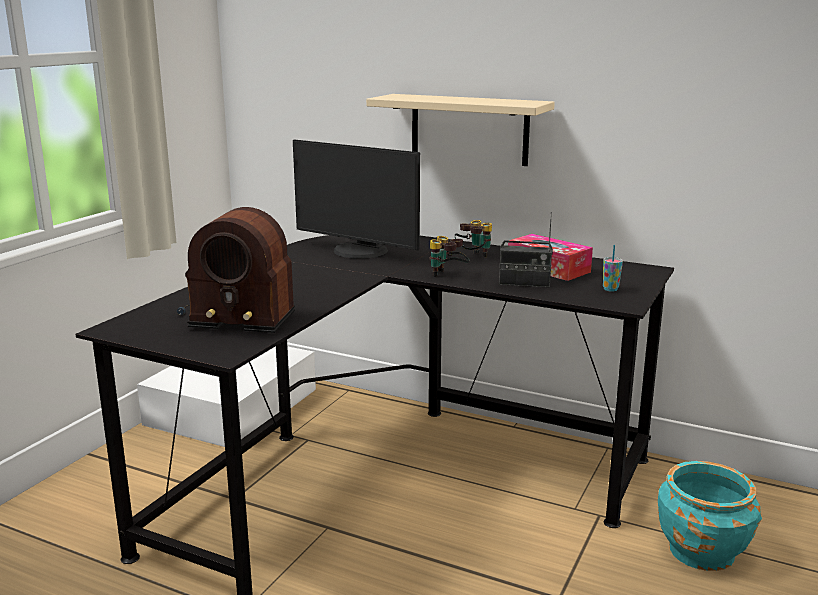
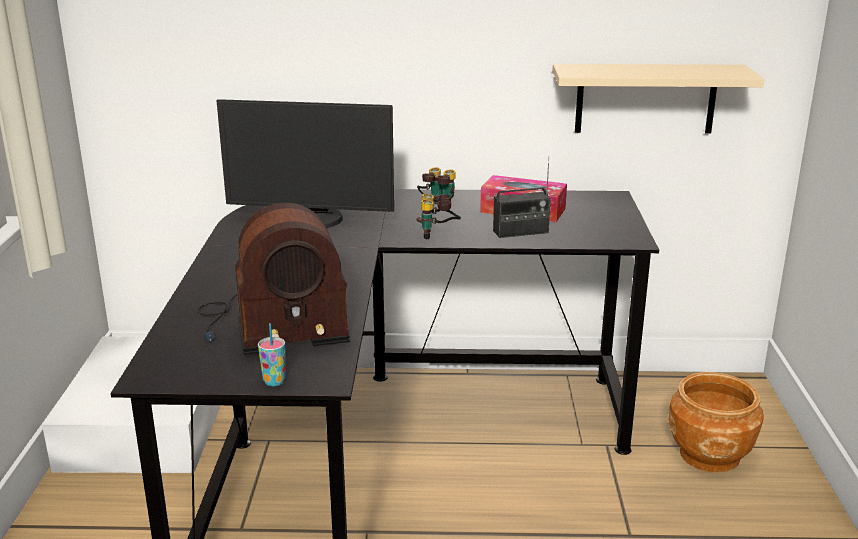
camera: 25 degrees left, 5 degrees up
(469, 129) = (403, 67): beige shelf -> beige shelf (645, 98)
(610, 289) = (603, 225): cup -> cup (274, 381)
(702, 551) = (710, 455): turquoise planter -> brown planter

